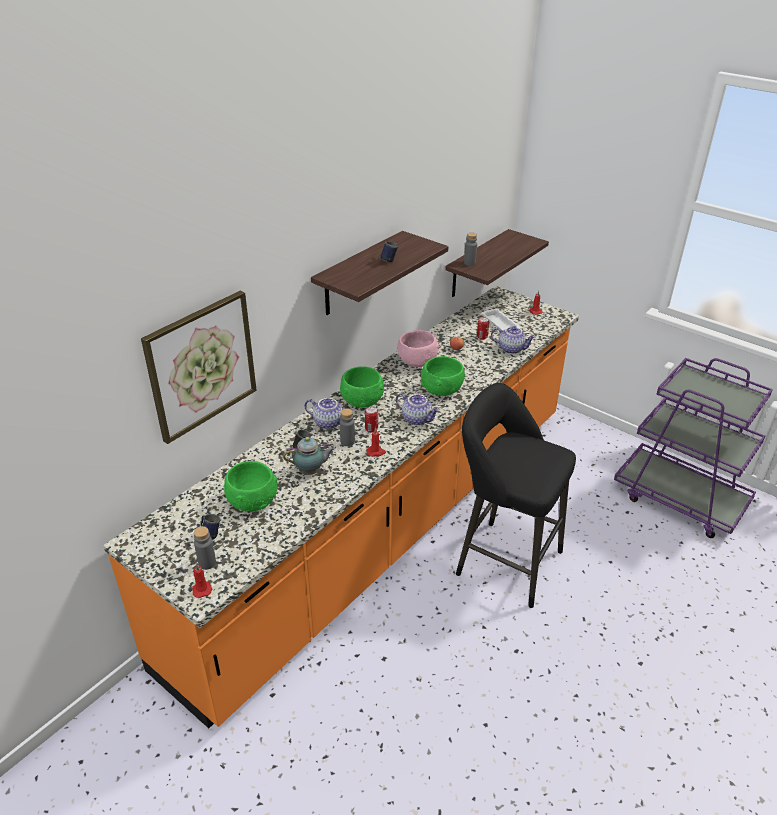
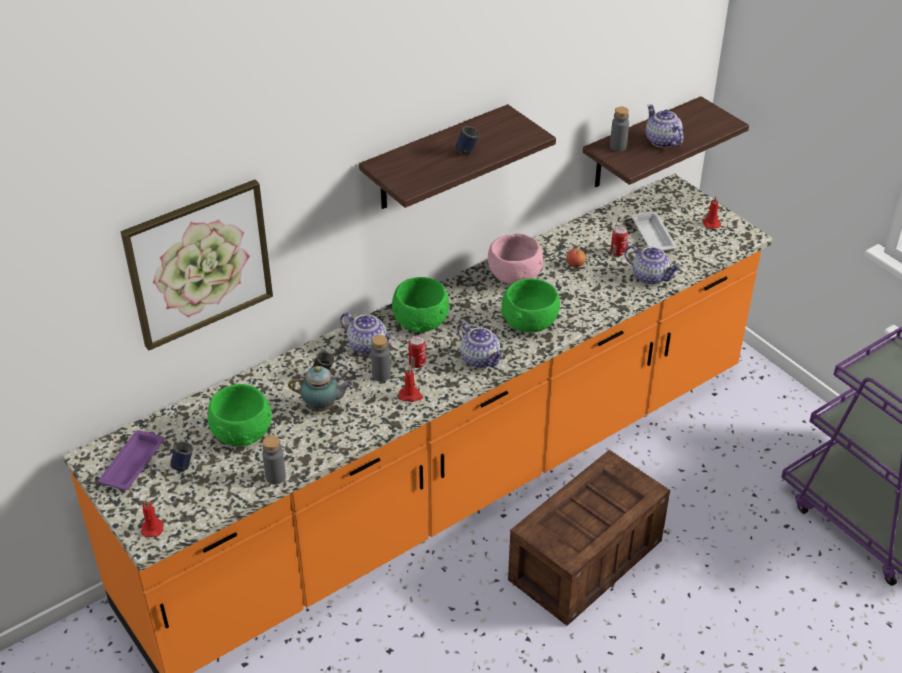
camera: 15 degrees right, 5 degrees up
(168, 540) = (133, 463): none -> purple tray
(207, 563) = (167, 498): grey bottle -> grey bottle (275, 477)
(496, 256) = (661, 141): none -> teapot
(503, 560) = (587, 558): black stool -> crate

